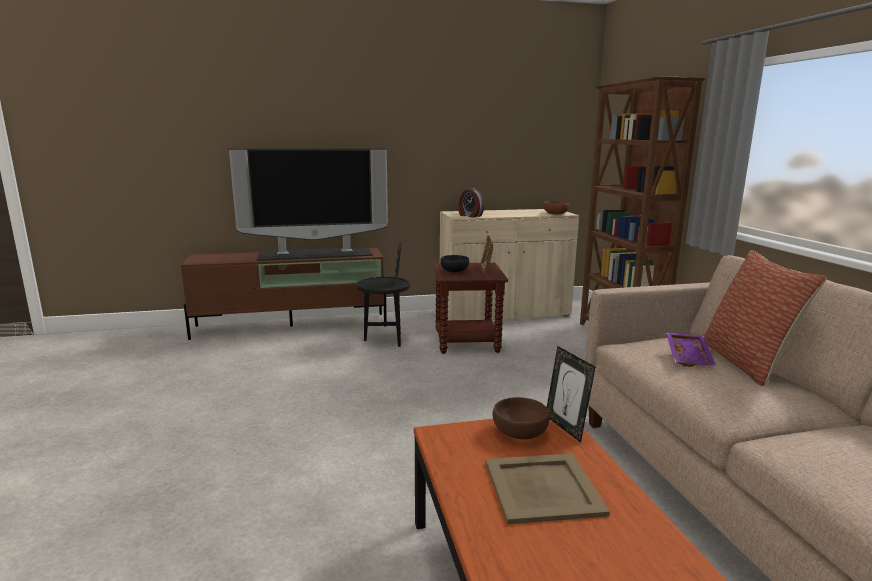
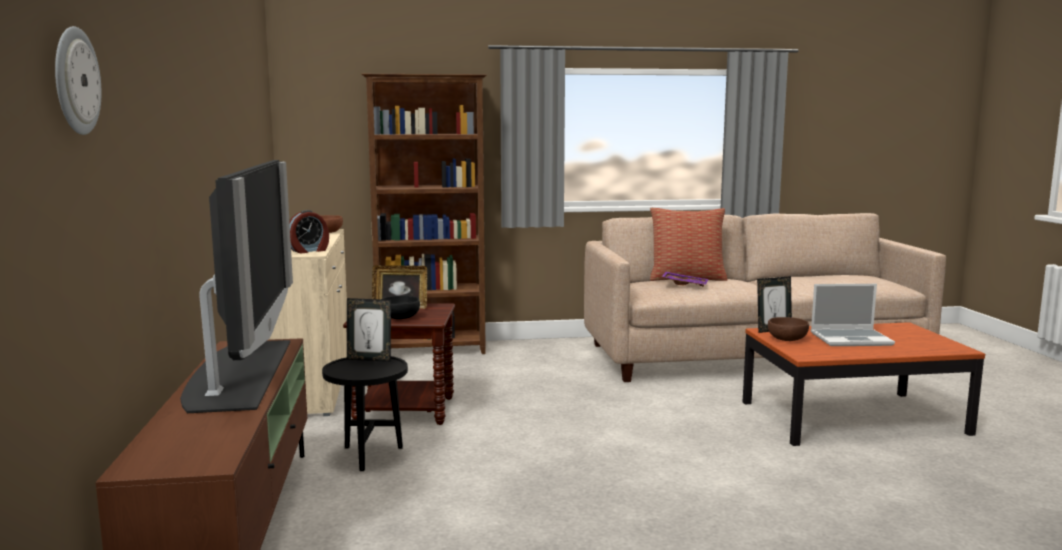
camera: 85 degrees left, 5 degrees down
(203, 108) = (75, 81): none -> wall clock
(543, 488) = (851, 339): beige tray -> laptop

